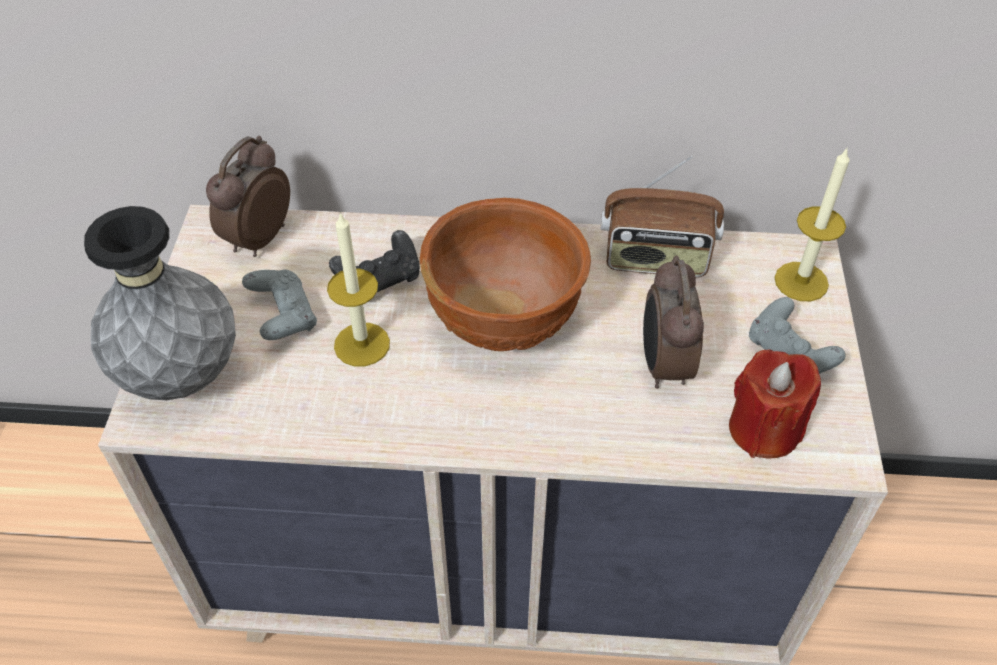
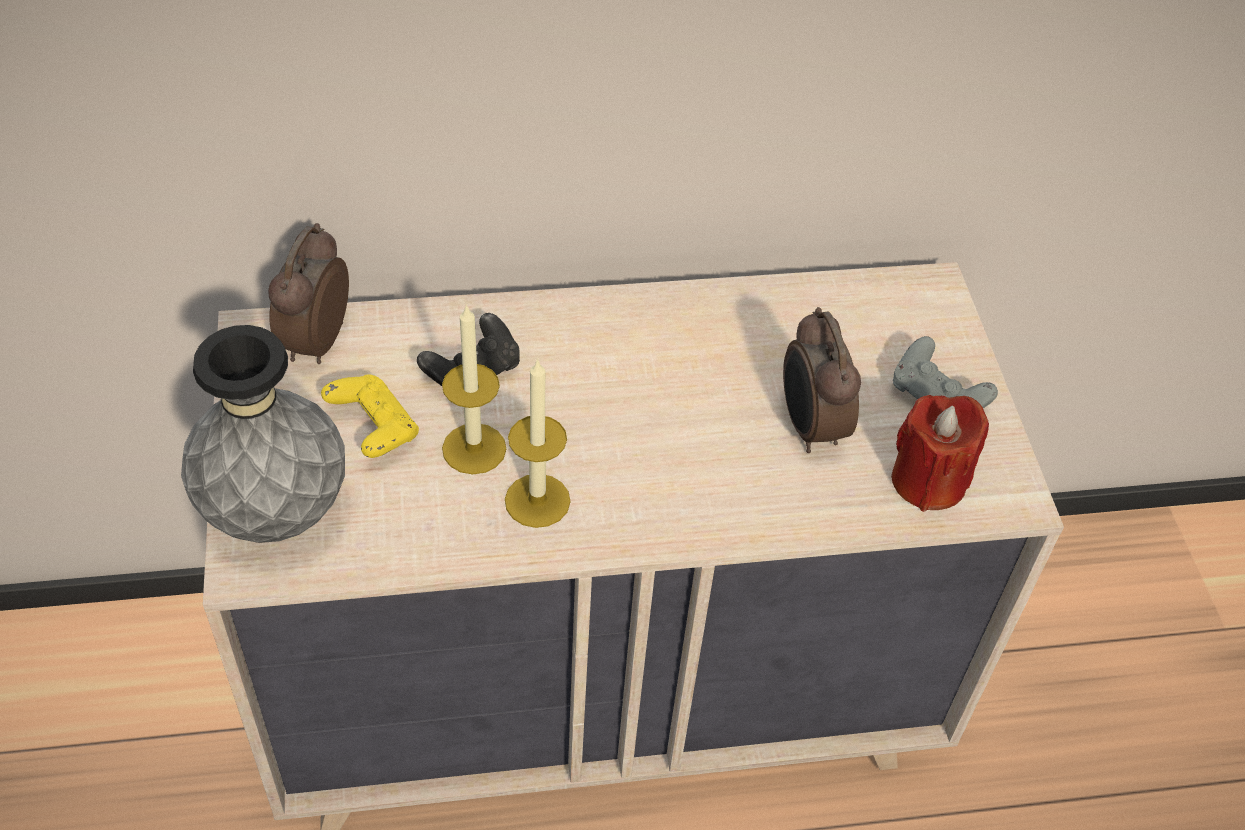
camera: 15 degrees left, 0 degrees up
(283, 317) = (374, 429): grey game controller -> yellow game controller
(506, 321) = (628, 401): brown bowl -> none
(655, 260) = (773, 312): radio -> none
(801, 281) = (932, 317): candle -> candle (537, 500)

